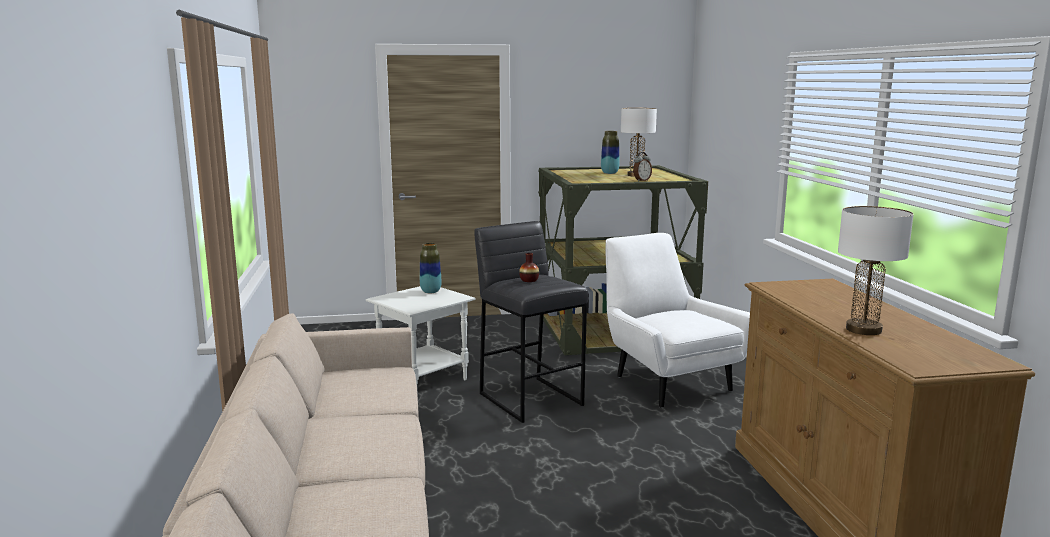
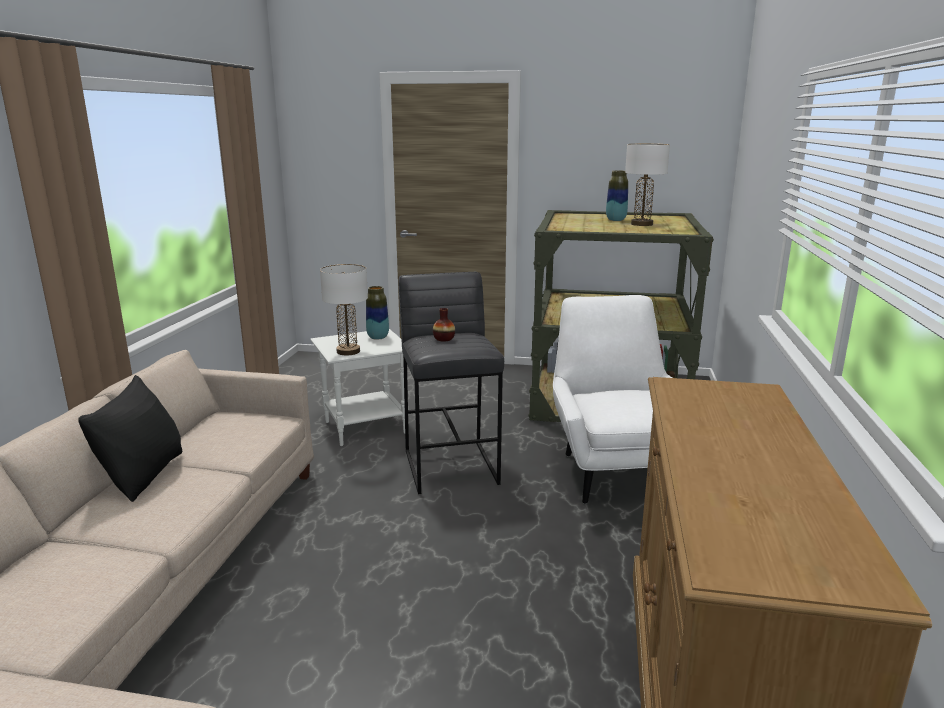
camera: 20 degrees right, 5 degrees up
(325, 426) = (144, 475): none -> black pillow
(641, 180) = (634, 231): alarm clock -> none
(863, 330) = (716, 479): table lamp -> table lamp (348, 351)

